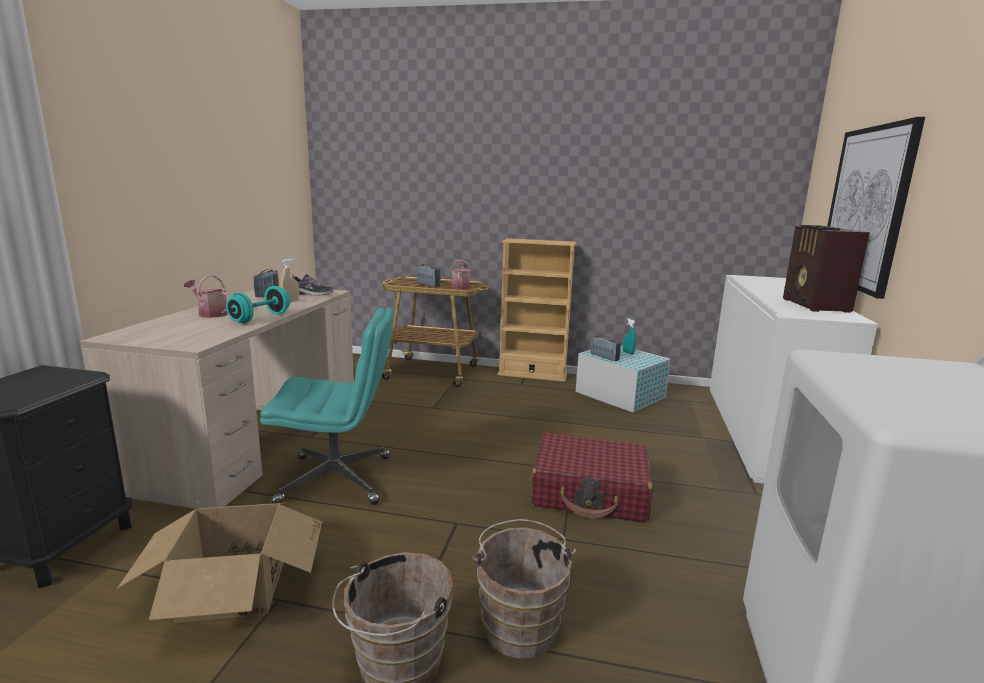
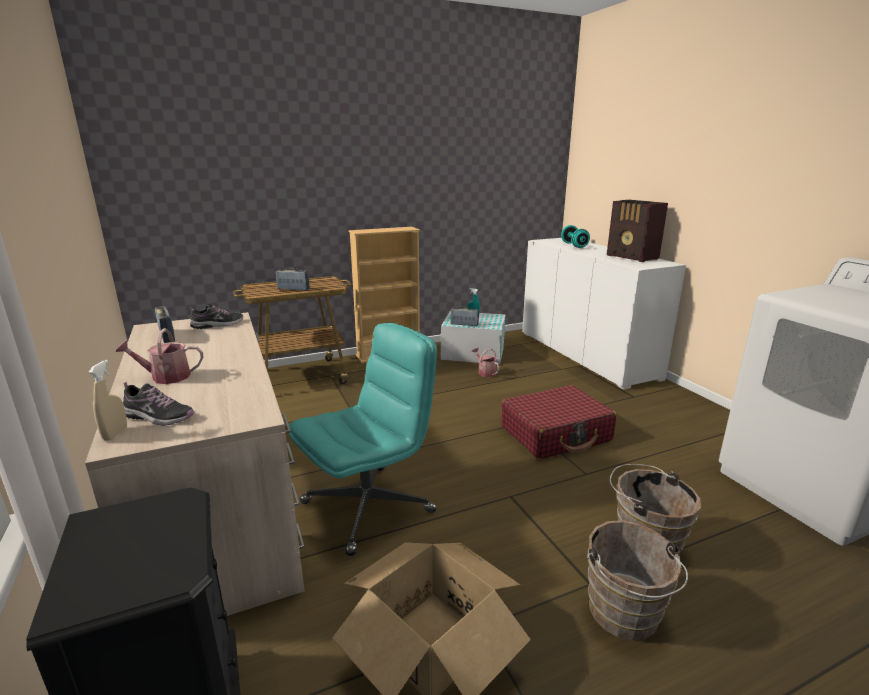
camera: 35 degrees left, 5 degrees up
(156, 331) = (158, 417): none -> shoe
(260, 318) = (241, 366): turquoise dumbbell -> turquoise dumbbell (574, 245)
(290, 301) = (219, 339): beige spray bottle -> beige spray bottle (115, 434)
(460, 287) = (325, 285): watering can -> watering can (485, 372)
(866, 208) = (651, 185): picture -> none

